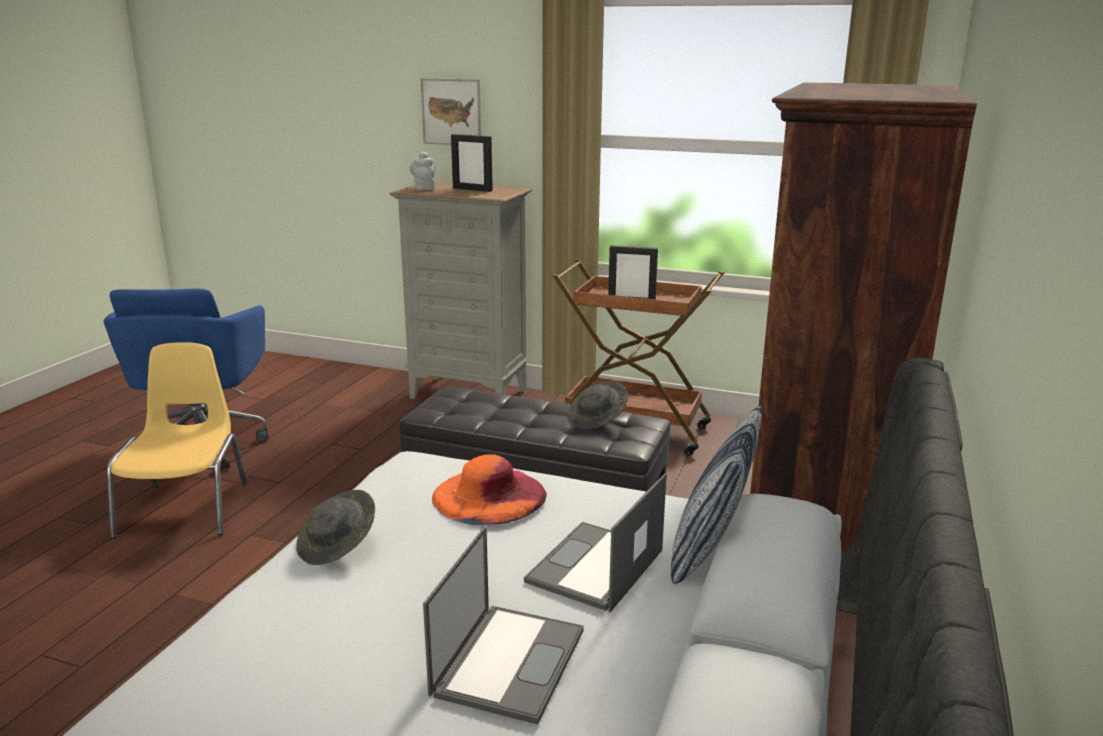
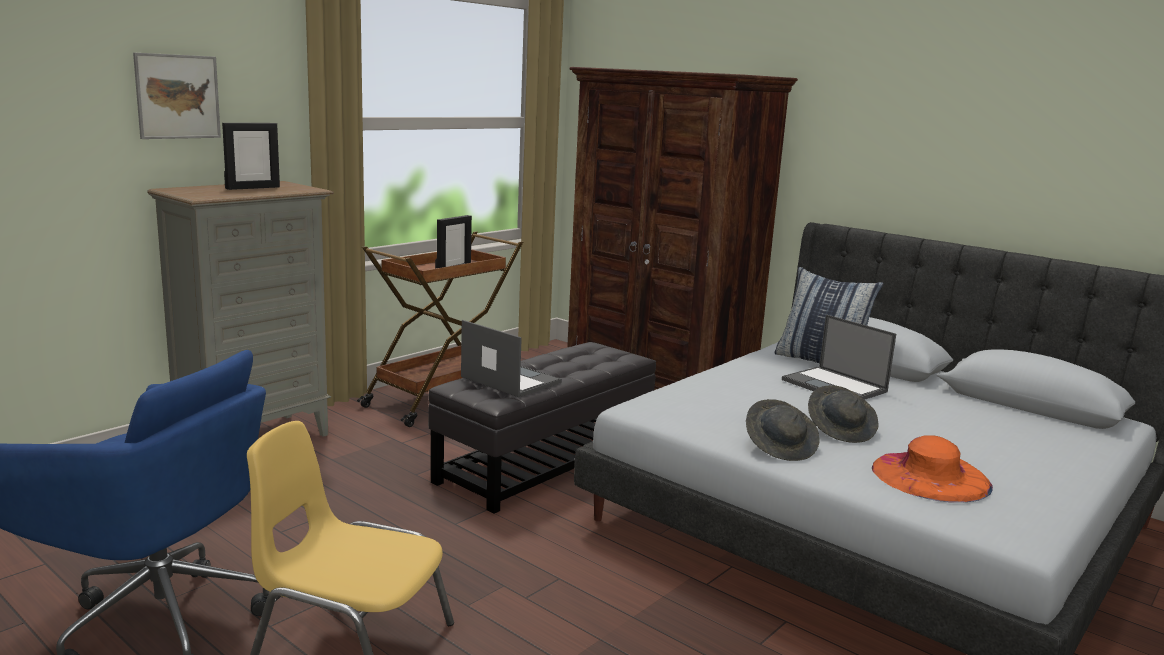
camera: 70 degrees left, 5 degrees down
(424, 188) = (204, 193): grey teapot -> none
(489, 495) = (727, 391): orange hat -> orange hat (930, 476)
(509, 660) = (936, 421): laptop -> laptop (509, 379)
(598, 419) = (577, 355): grey hat -> grey hat (841, 430)

